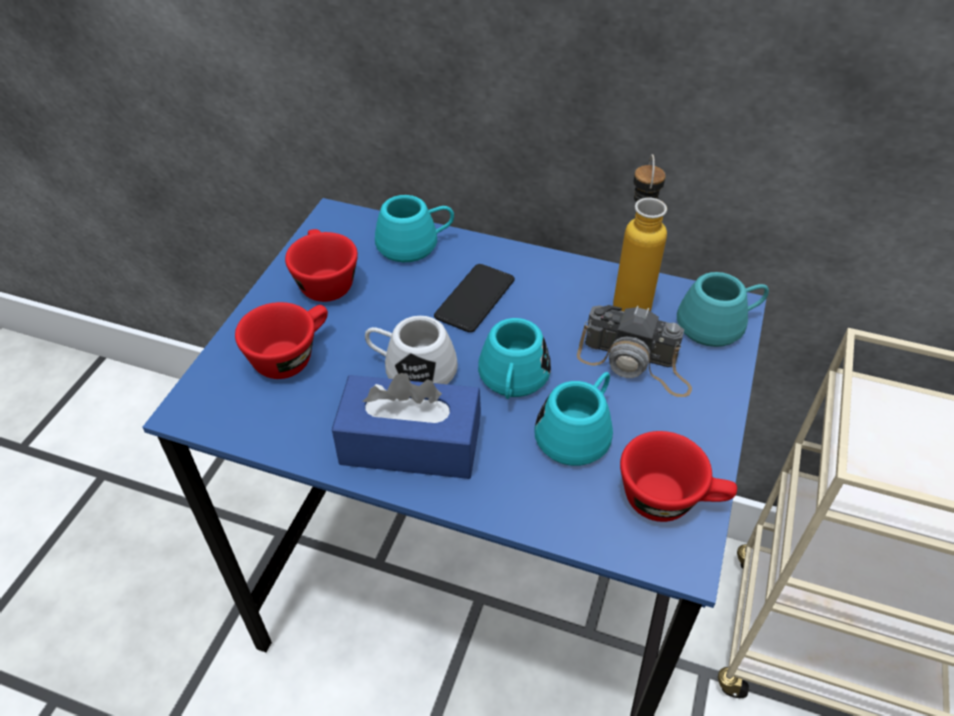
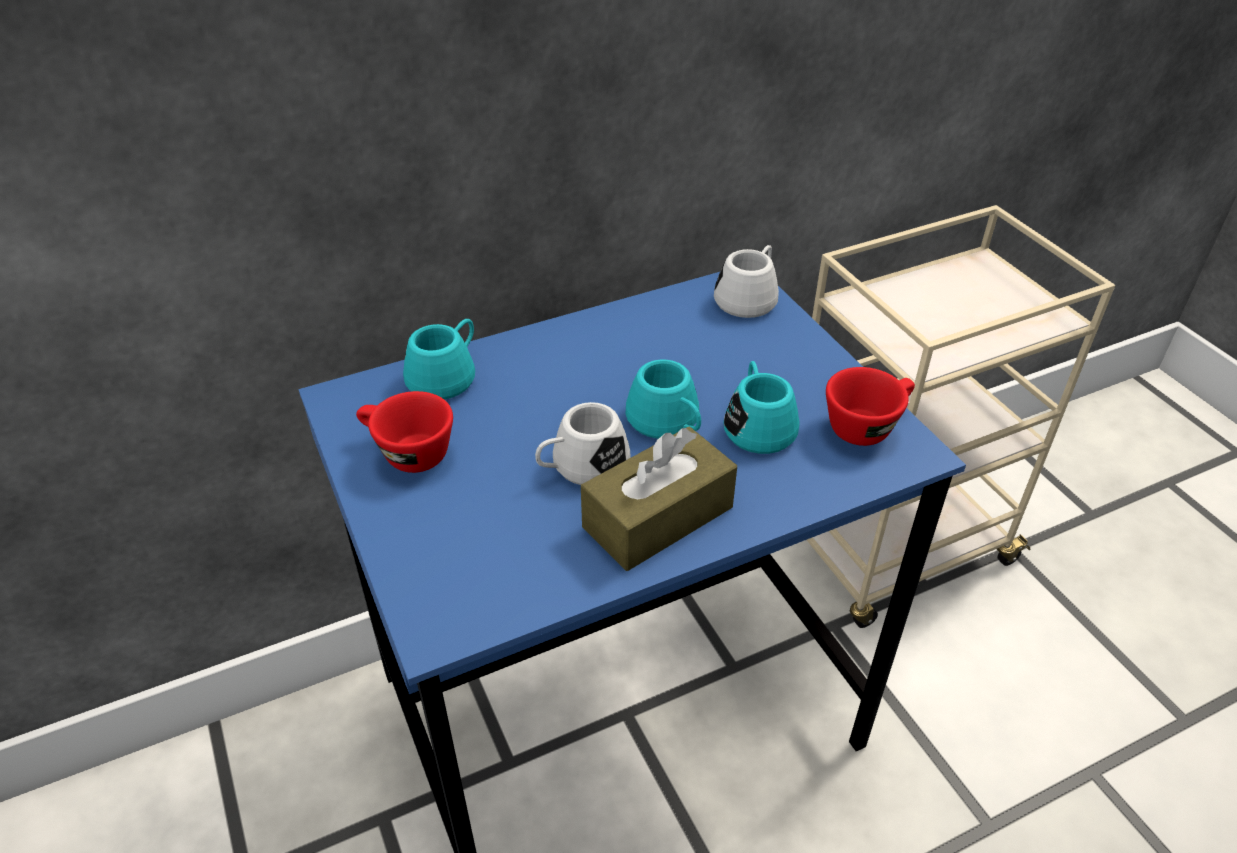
camera: 45 degrees left, 5 degrees down
(291, 355) = (464, 526): red cup -> none
(410, 444) = (658, 517): blue tissue box -> brown tissue box
(475, 298) = (558, 385): phone -> none
(630, 298) = (670, 315): bottle -> none
(635, 364) = (733, 356): camera -> none
(718, 324) = (749, 297): turquoise mug -> white mug

